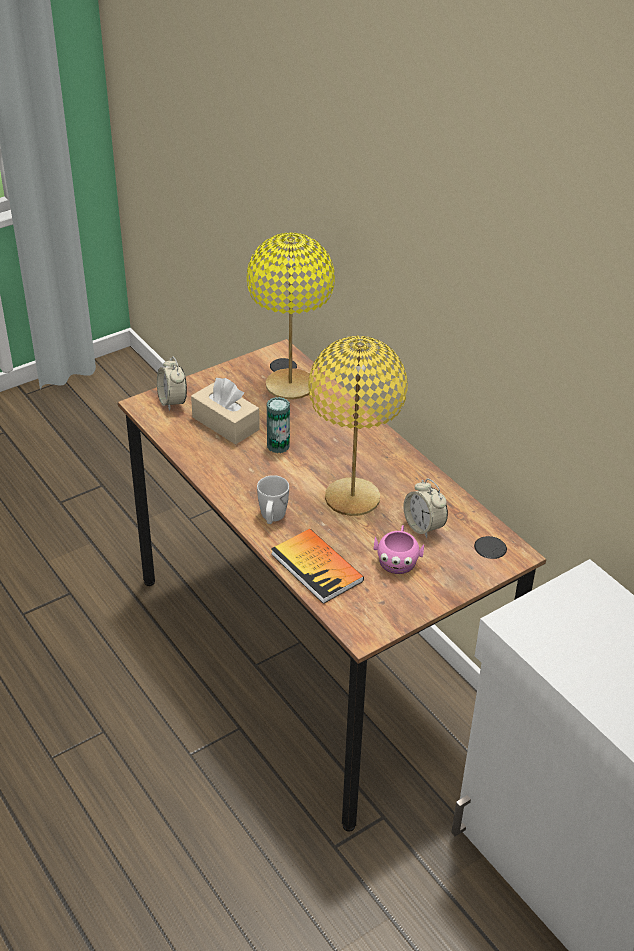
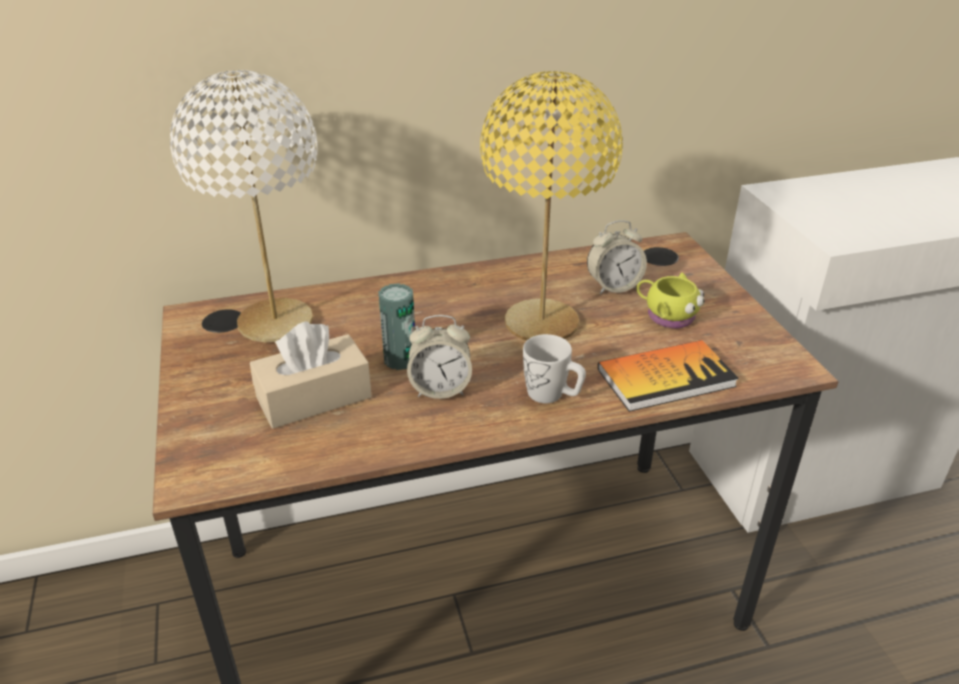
camera: 70 degrees left, 5 degrees down
(172, 402) = (214, 443): alarm clock -> alarm clock (440, 389)
(289, 386) = (276, 323): yellow table lamp -> white table lamp
(398, 559) = (666, 315): pink mug -> yellow mug

